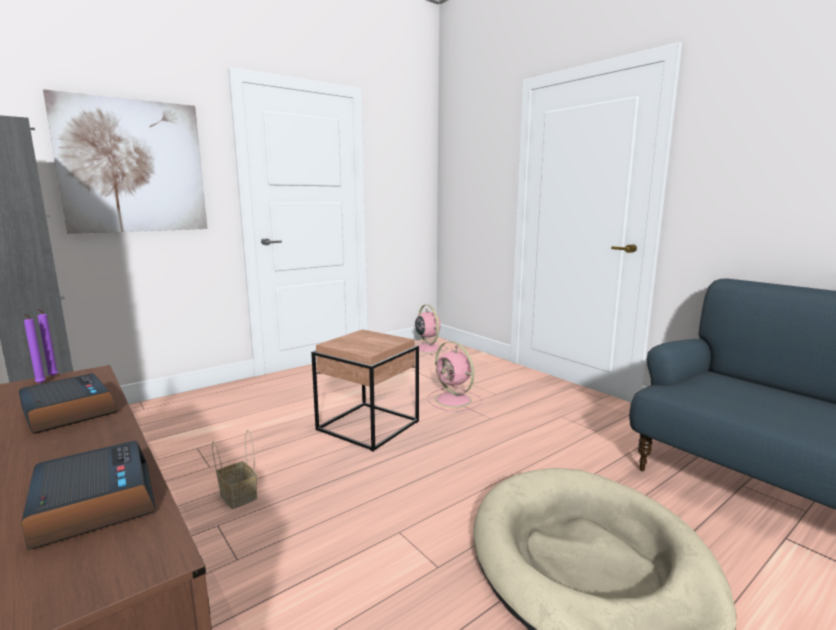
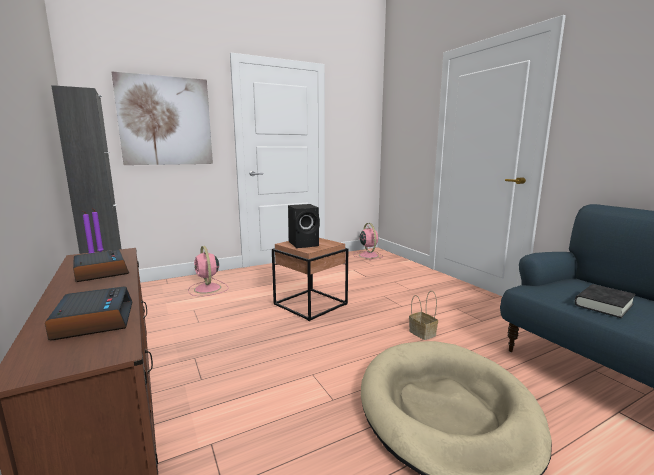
camera: 10 degrees right, 0 degrees up
(237, 496) = (211, 341): basket -> basket (421, 333)
(359, 343) = (305, 244): none -> black speaker
(454, 400) = (378, 292): pink fan -> pink fan (208, 289)
(757, 406) = (603, 305): none -> black book

